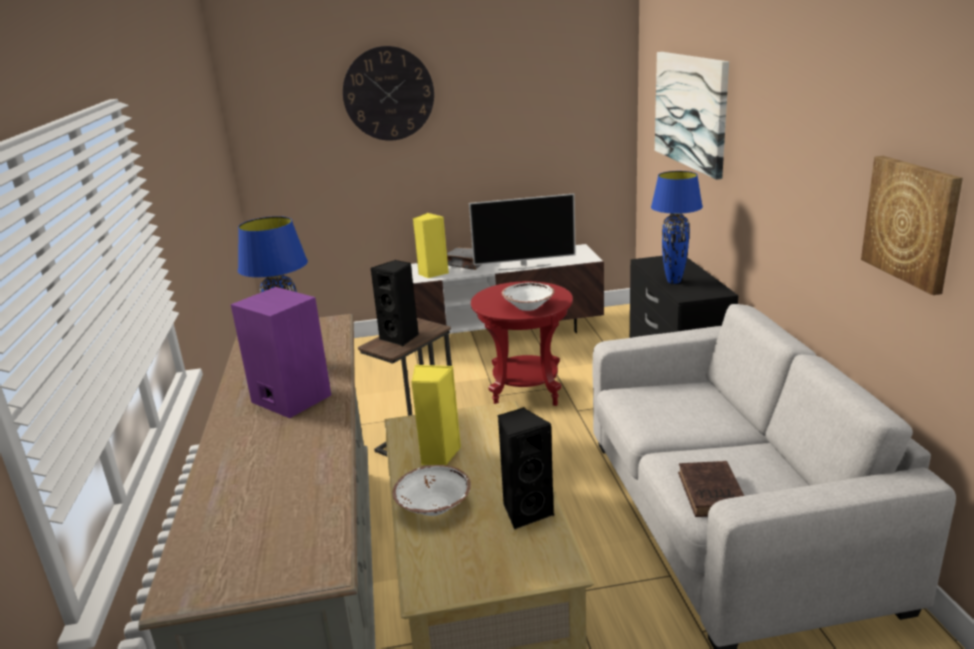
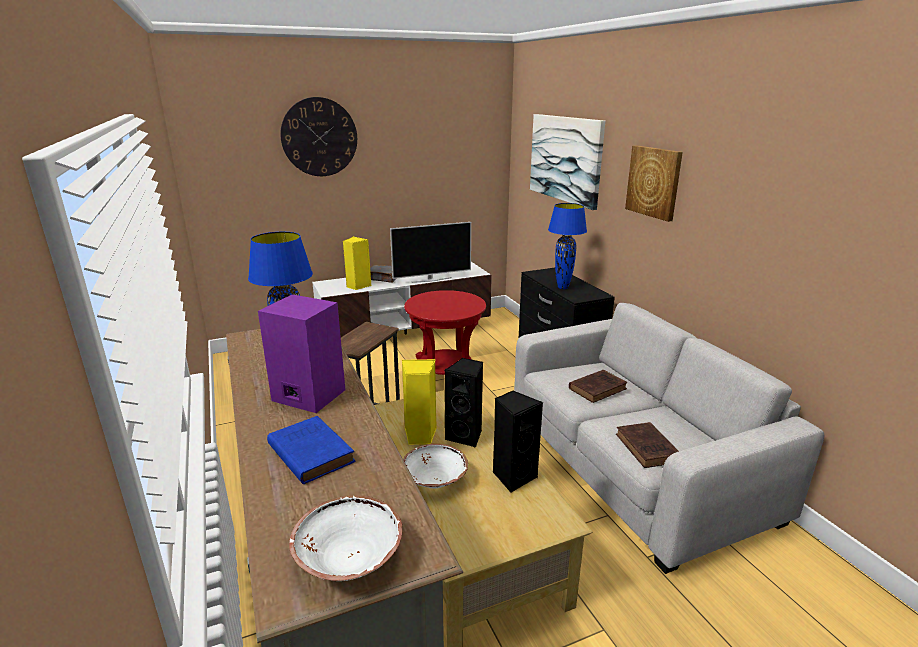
camera: 15 degrees left, 0 degrees up
(264, 458) = (309, 452): none -> blue book
(401, 338) = (360, 338): black speaker -> black speaker (466, 436)
(528, 307) = (454, 310): white bowl -> white bowl (349, 558)
(683, 414) = (598, 388): none -> brown book
(911, 222) = (783, 236): picture -> picture (654, 182)

